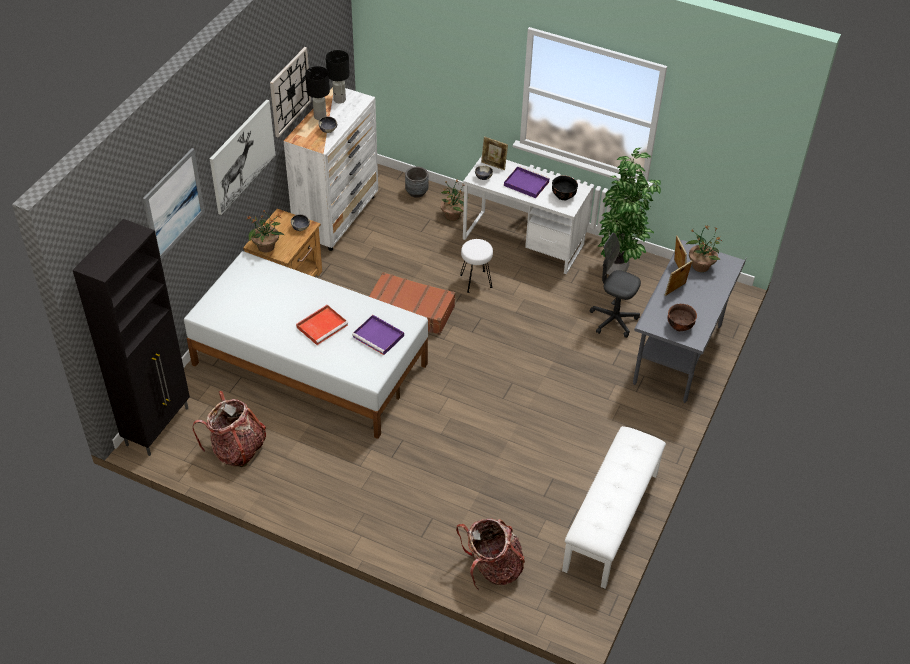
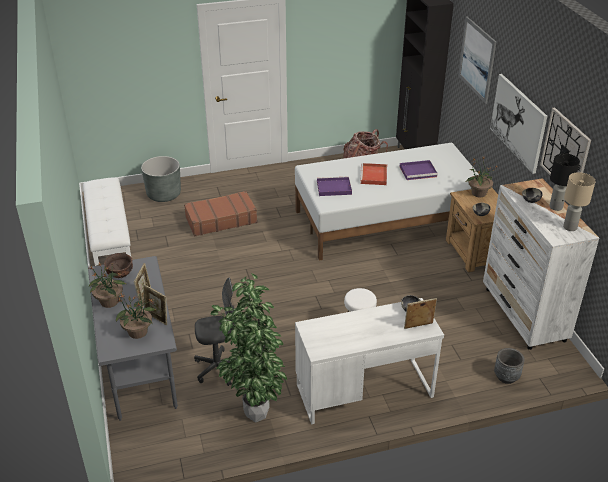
camera: 140 degrees right, 10 degrees down
(340, 100) = (569, 227): black table lamp -> beige table lamp
(411, 311) = (374, 284): brown suitcase -> brown suitcase (221, 220)
(452, 215) = (449, 375): potted plant -> potted plant (109, 302)
(492, 568) = (164, 194): backpack -> grey planter
(525, 183) = (370, 327): purple tray -> purple tray (418, 171)
(563, 196) = (325, 335): black bowl -> none

